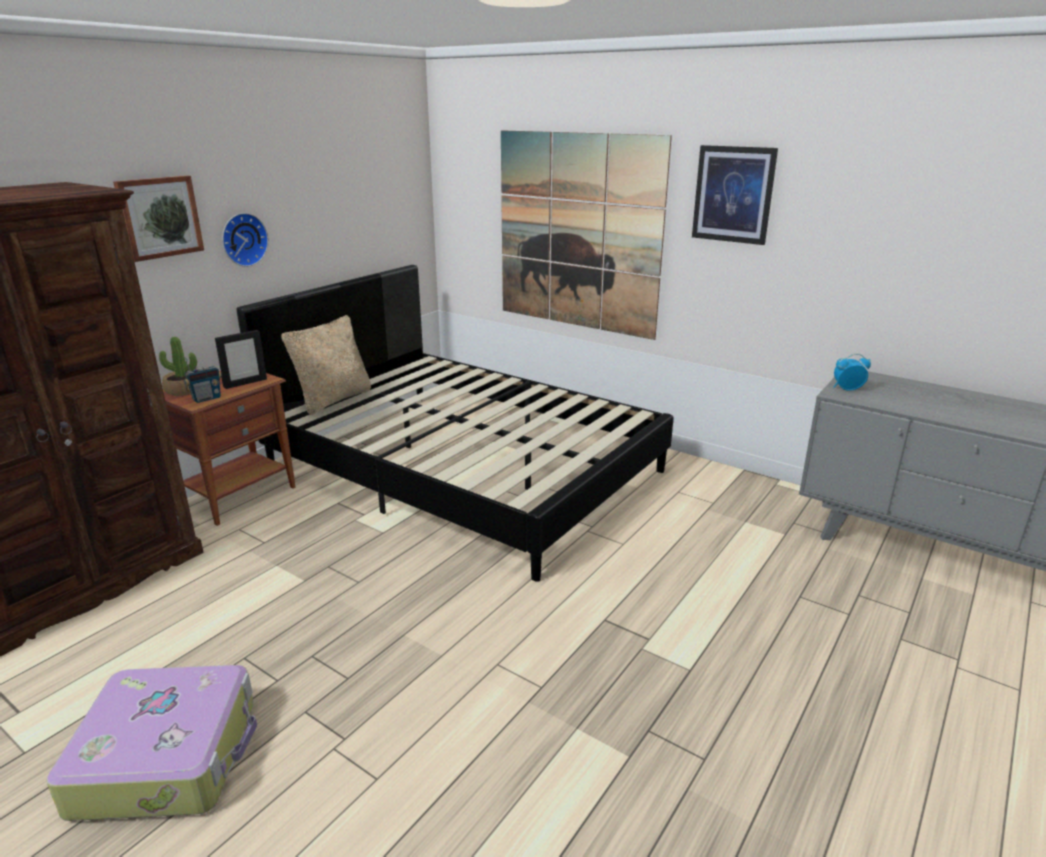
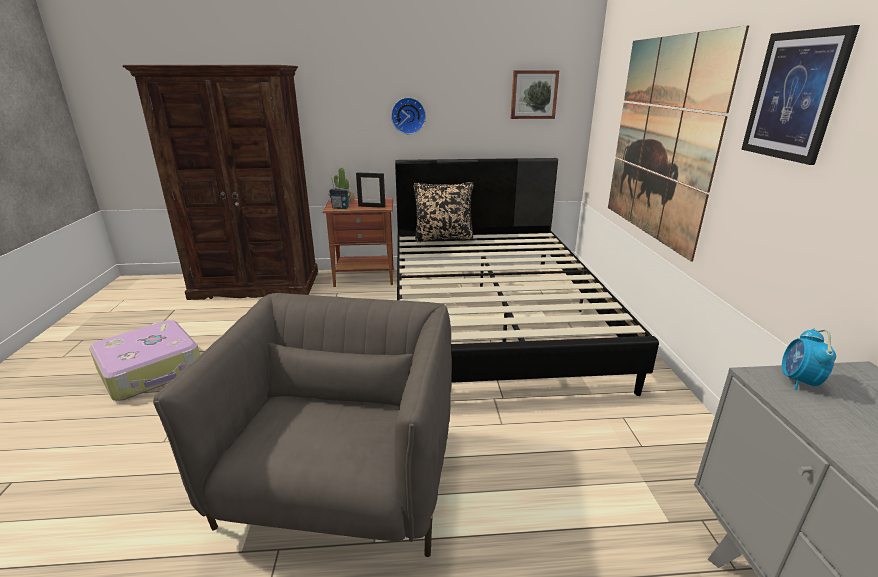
camera: 50 degrees right, 0 degrees up
(159, 217) = (352, 93): picture -> picture (533, 94)
(334, 400) = (444, 239): beige pillow -> black pillow
(600, 660) = (342, 481): none -> grey armchair
(847, 389) = (798, 381): alarm clock -> alarm clock turned 120 degrees counterclockwise

